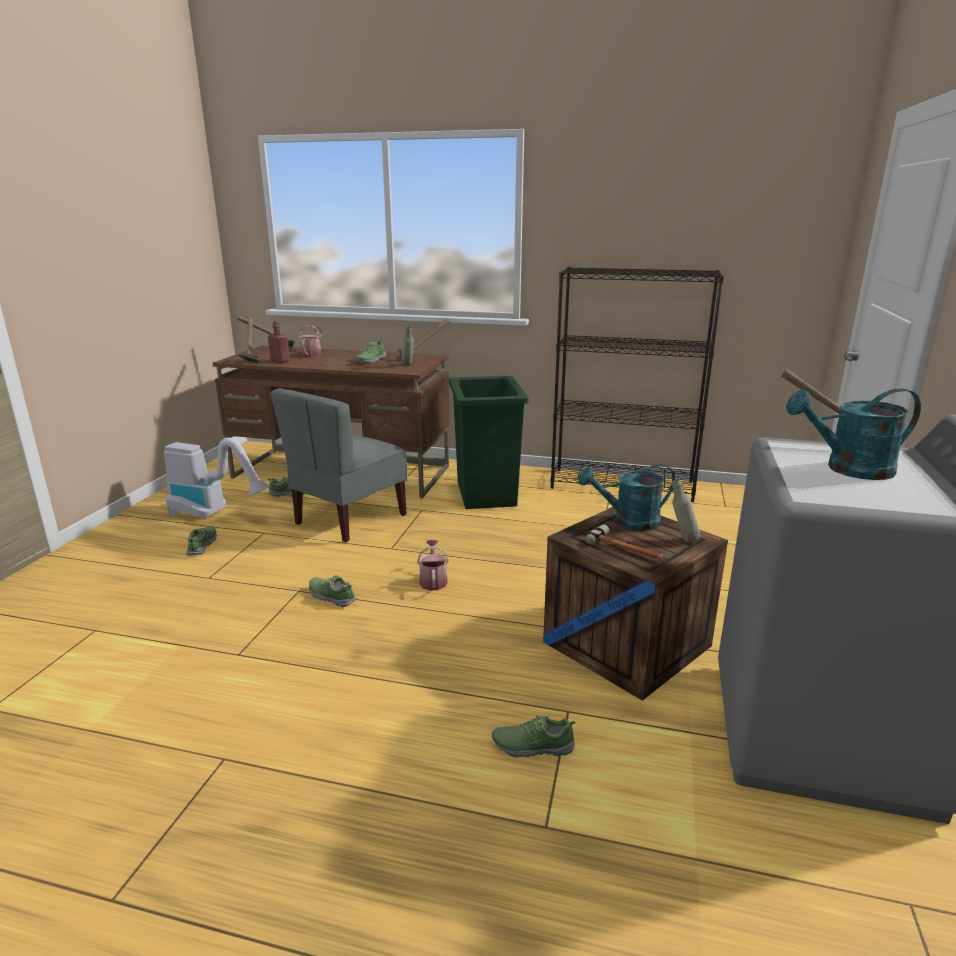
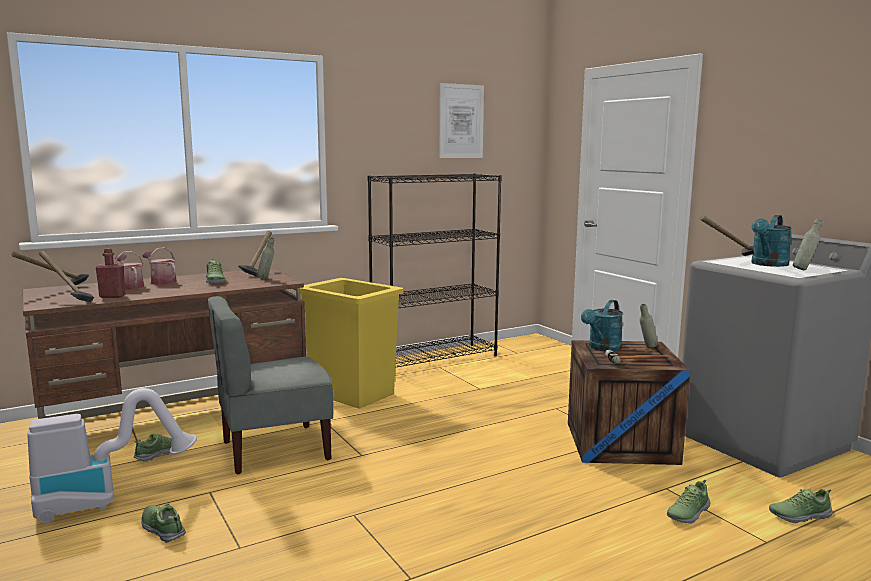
camera: 45 degrees left, 10 degrees down
(332, 596) = (391, 505): shoe -> shoe (799, 515)
(349, 519) = (274, 450): grey chair -> grey chair turned 75 degrees clockwise
(433, 580) = (442, 461): watering can -> watering can (161, 281)
(486, 493) = (352, 393): green trash can -> yellow trash can
(706, 200) = (461, 121): none -> picture
(871, 493) = (804, 270): none -> grey bottle

